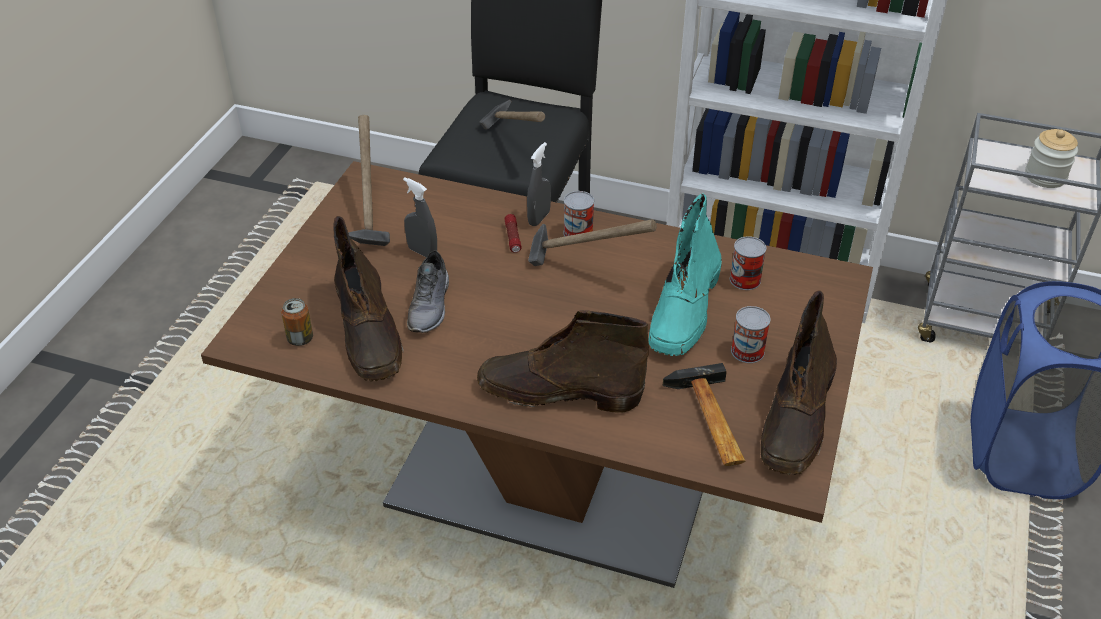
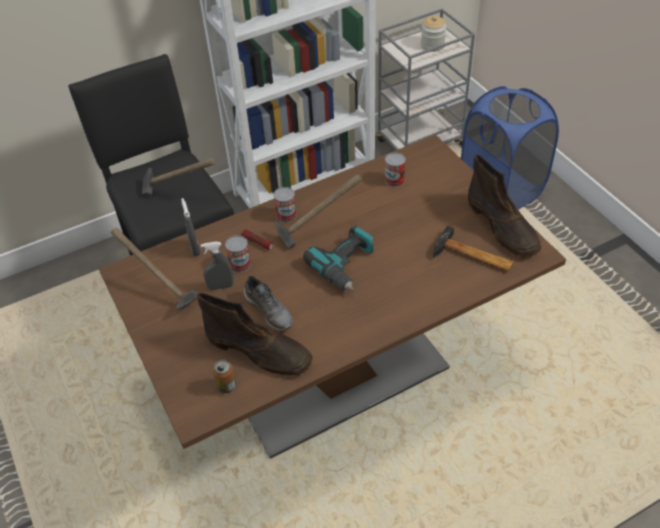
camera: 45 degrees left, 5 degrees up
(539, 218) = (255, 222): grey spray bottle -> grey spray bottle (195, 249)
(558, 391) = (393, 299): brown boot -> none
(562, 323) = (346, 265): none -> power drill
(684, 311) = (391, 215): turquoise boot -> none
(747, 351) = (442, 213): can -> can (240, 264)

